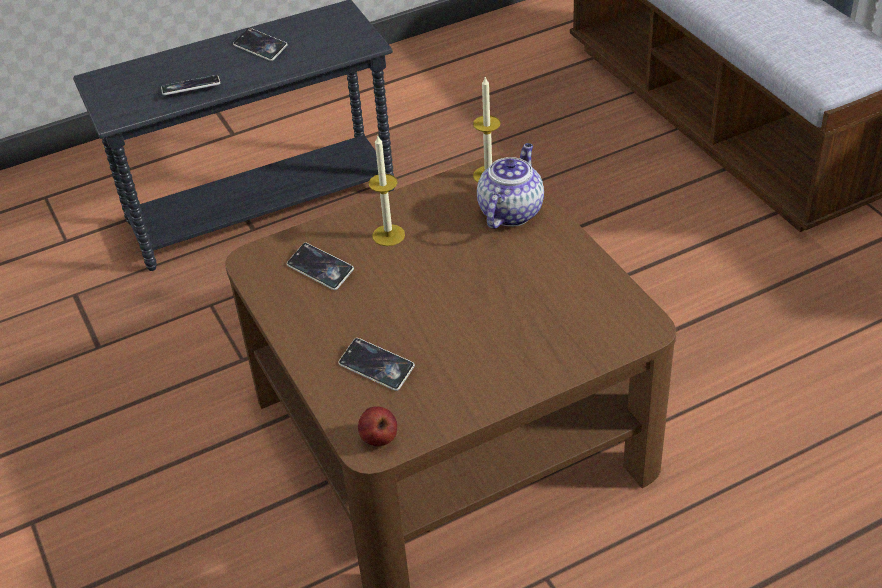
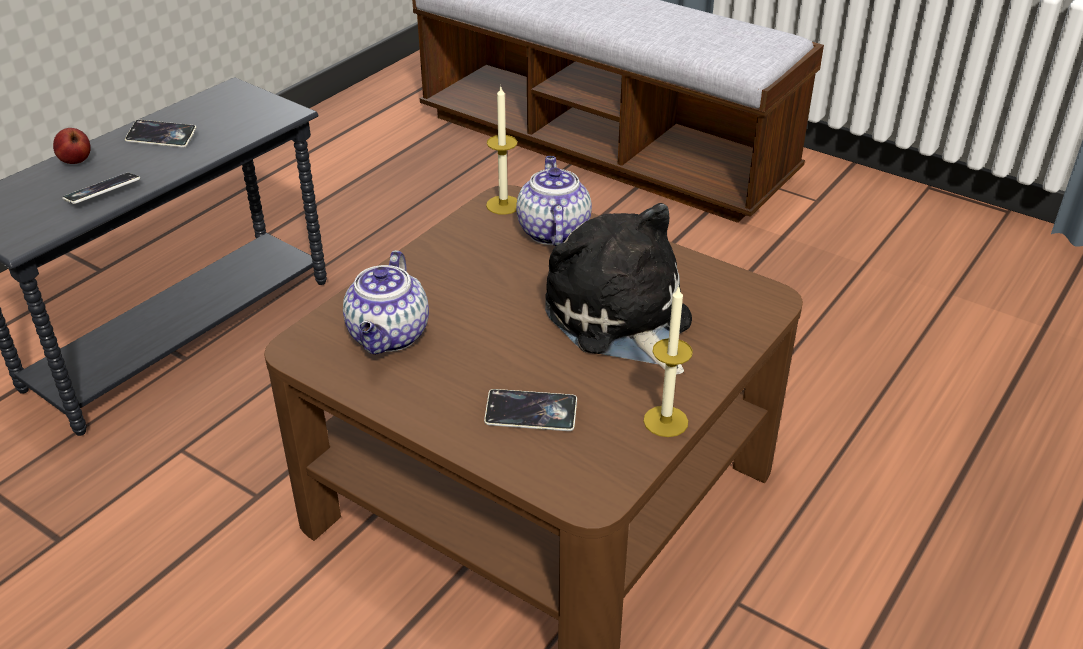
camera: 30 degrees left, 5 degrees down
(320, 270) = (389, 337): phone -> teapot
(379, 439) = (591, 485): apple -> apple (76, 161)
(388, 235) = (440, 284): candle -> candle (665, 421)
(504, 309) = (620, 319): none -> plush toy

